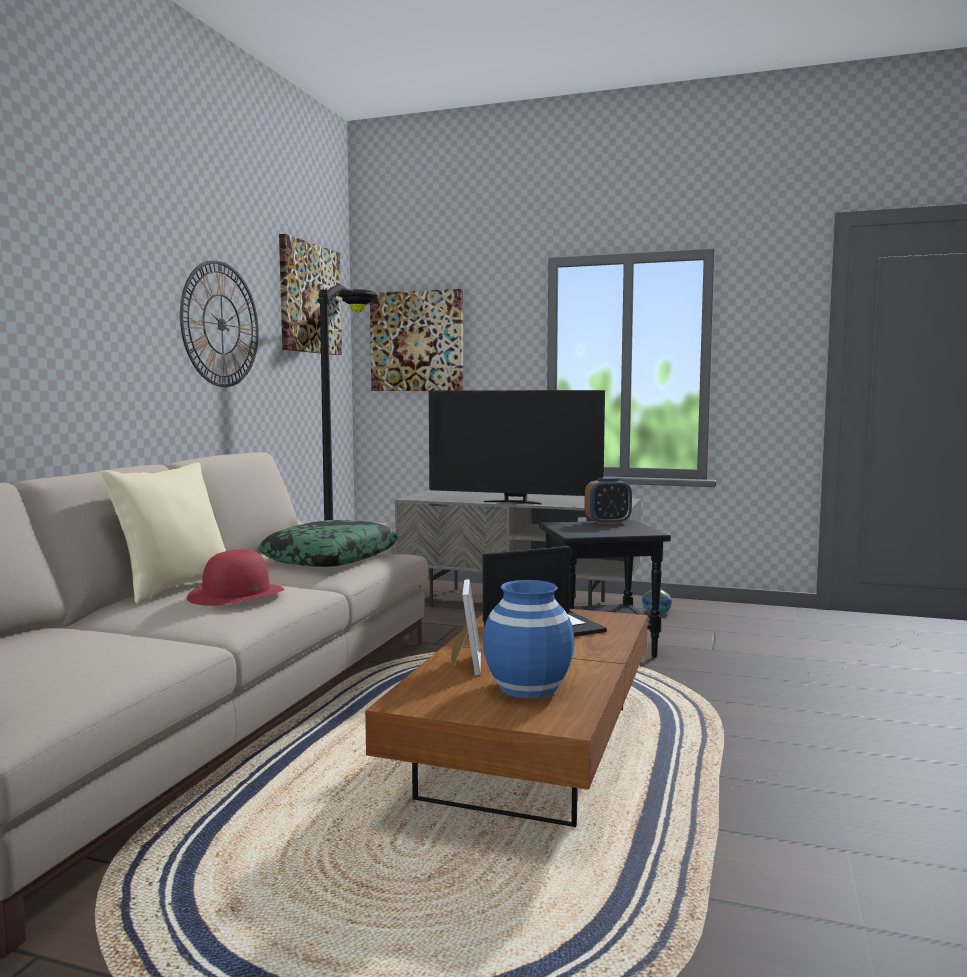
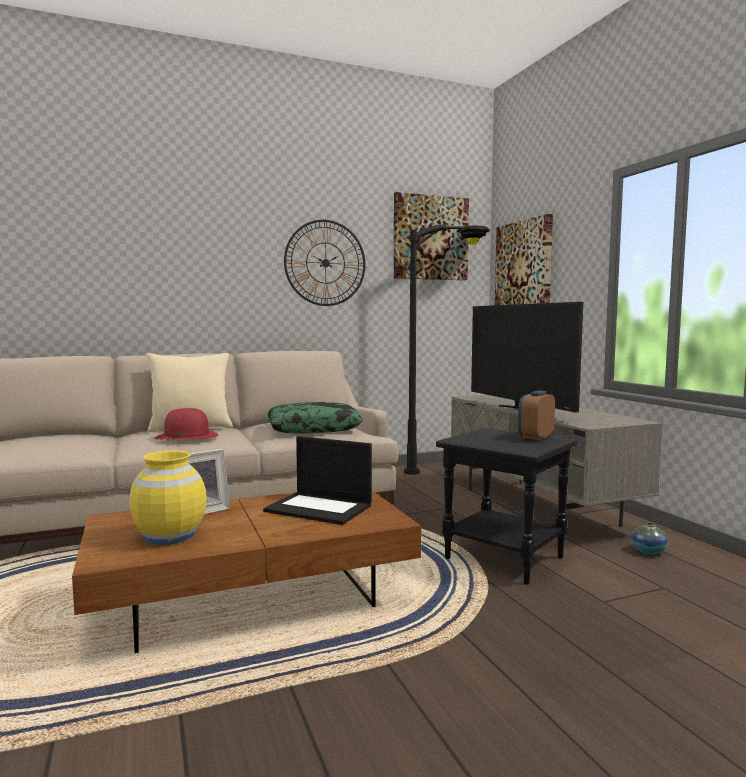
camera: 50 degrees right, 0 degrees up
(528, 687) = (169, 536): blue vase -> yellow vase
(607, 522) = (535, 437): alarm clock -> alarm clock turned 90 degrees clockwise

